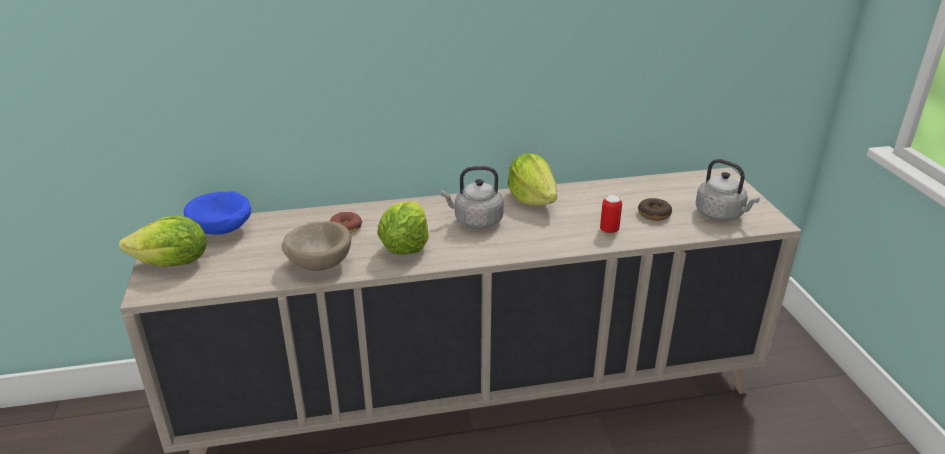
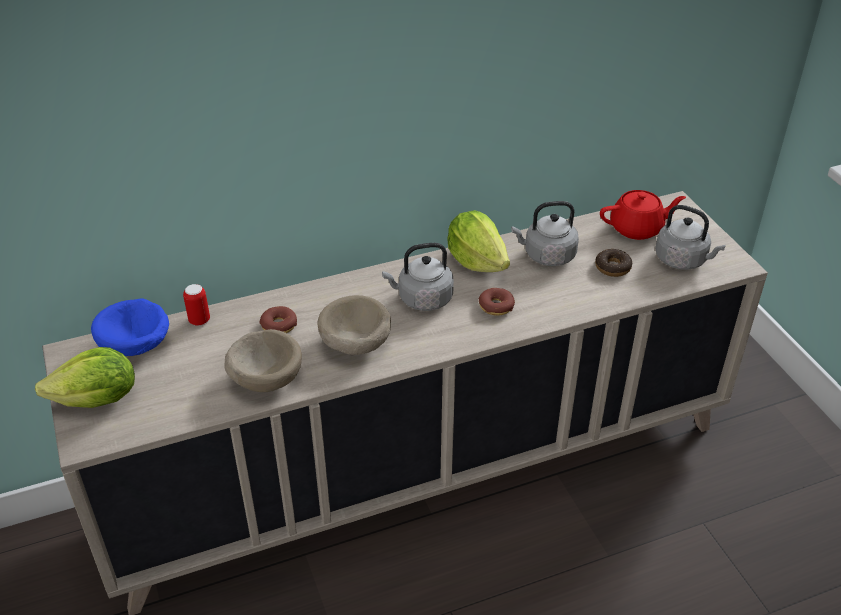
camera: 10 degrees left, 10 degrees up
(405, 247) = (354, 344): lettuce -> beige bowl
(539, 232) = (496, 306): none -> donut
(595, 201) = (546, 256): none -> grey kettle
(609, 230) = (569, 295): can -> can (199, 320)
(683, 189) = (637, 228): none -> red teapot

